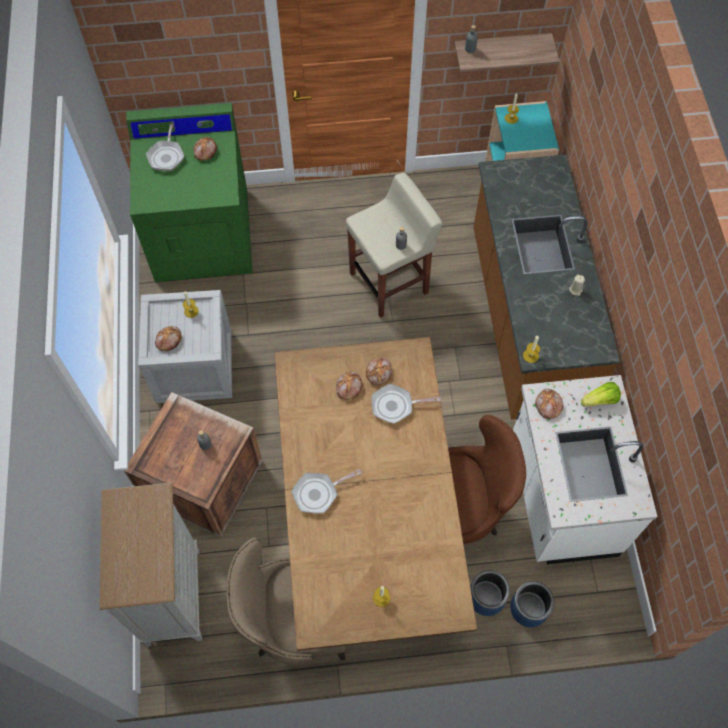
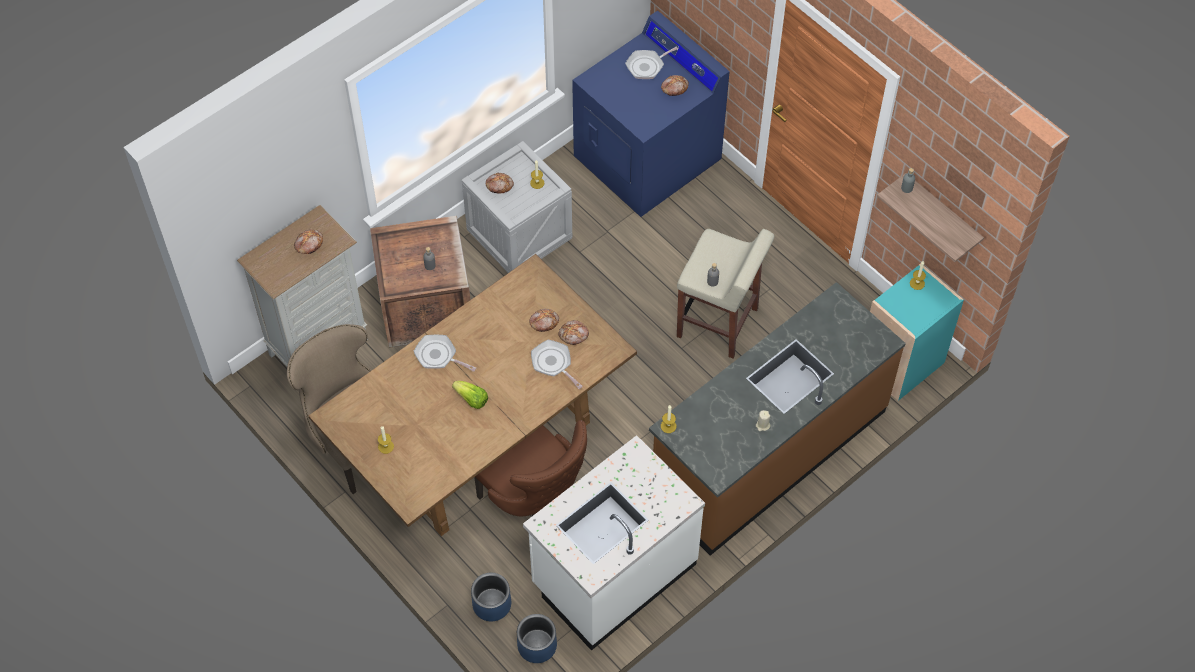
camera: 55 degrees right, 5 degrees down
(203, 234) = (647, 158): green washing machine -> blue washing machine
(486, 597) = (478, 566): blue planter -> blue planter (537, 645)
(547, 406) = (631, 464): bread -> bread (308, 244)
(600, 400) = (667, 499): lettuce -> lettuce (471, 399)

